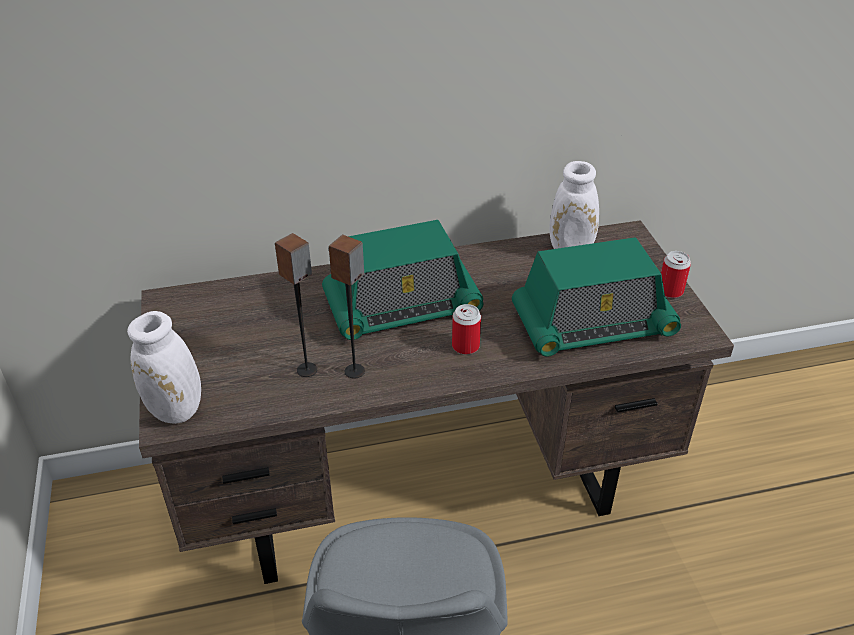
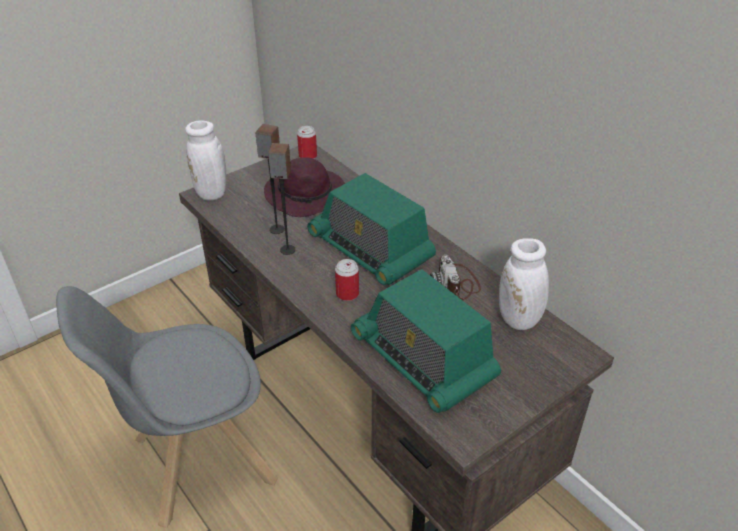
camera: 65 degrees right, 0 degrees up
(260, 326) = (307, 196): none -> purple hat
(497, 268) = (457, 284): none -> camera
(670, 291) = (512, 402): can -> can (307, 156)

